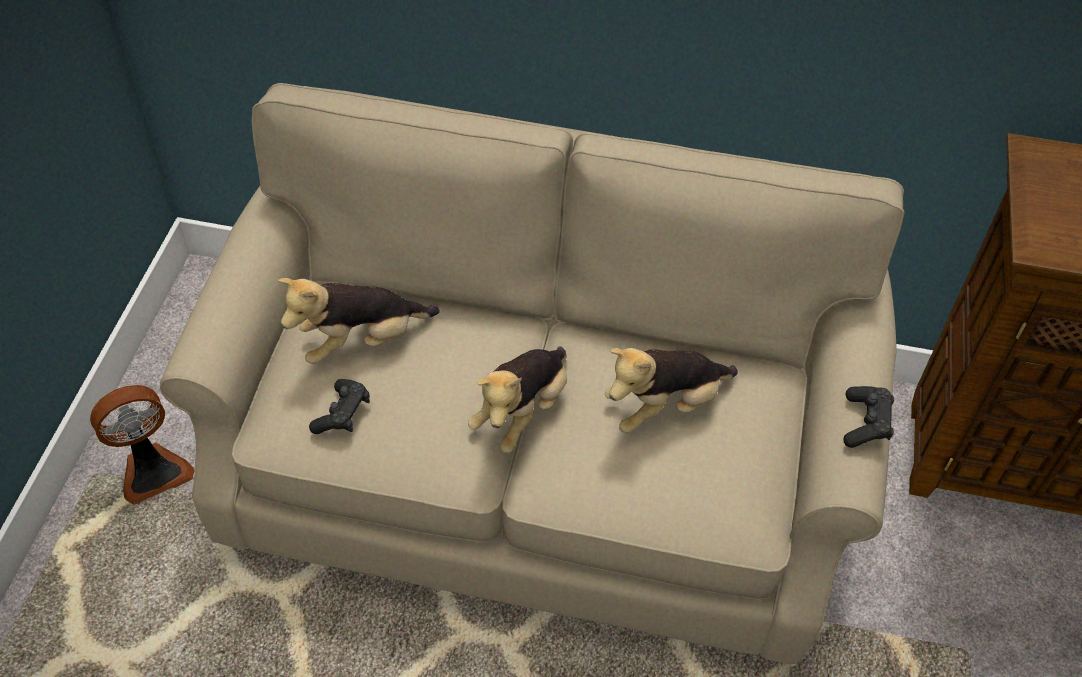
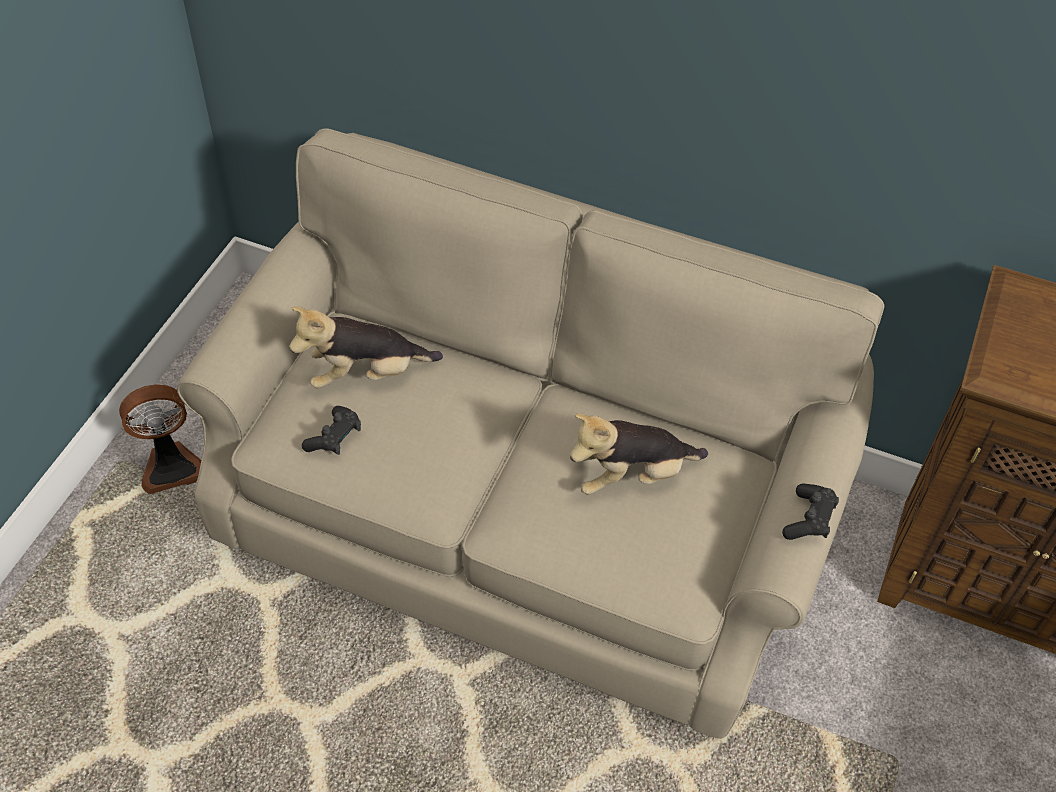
camera: 10 degrees right, 0 degrees up
(522, 411) = (499, 461): plush toy -> none

